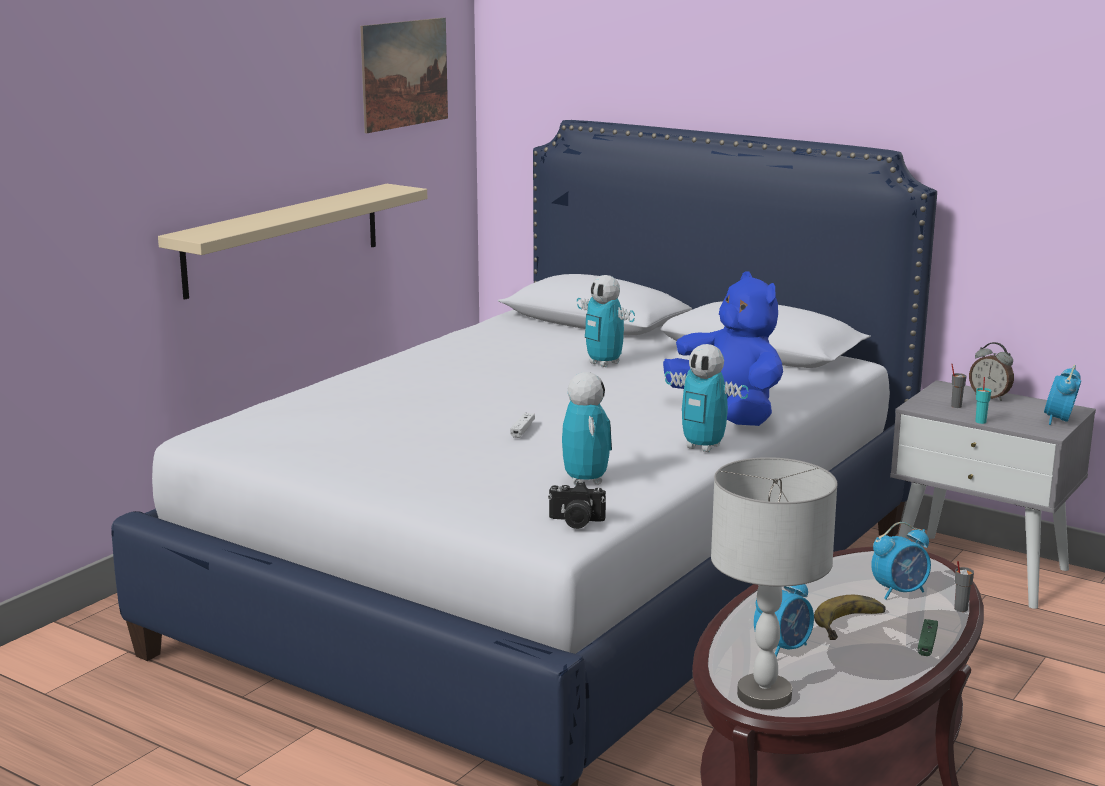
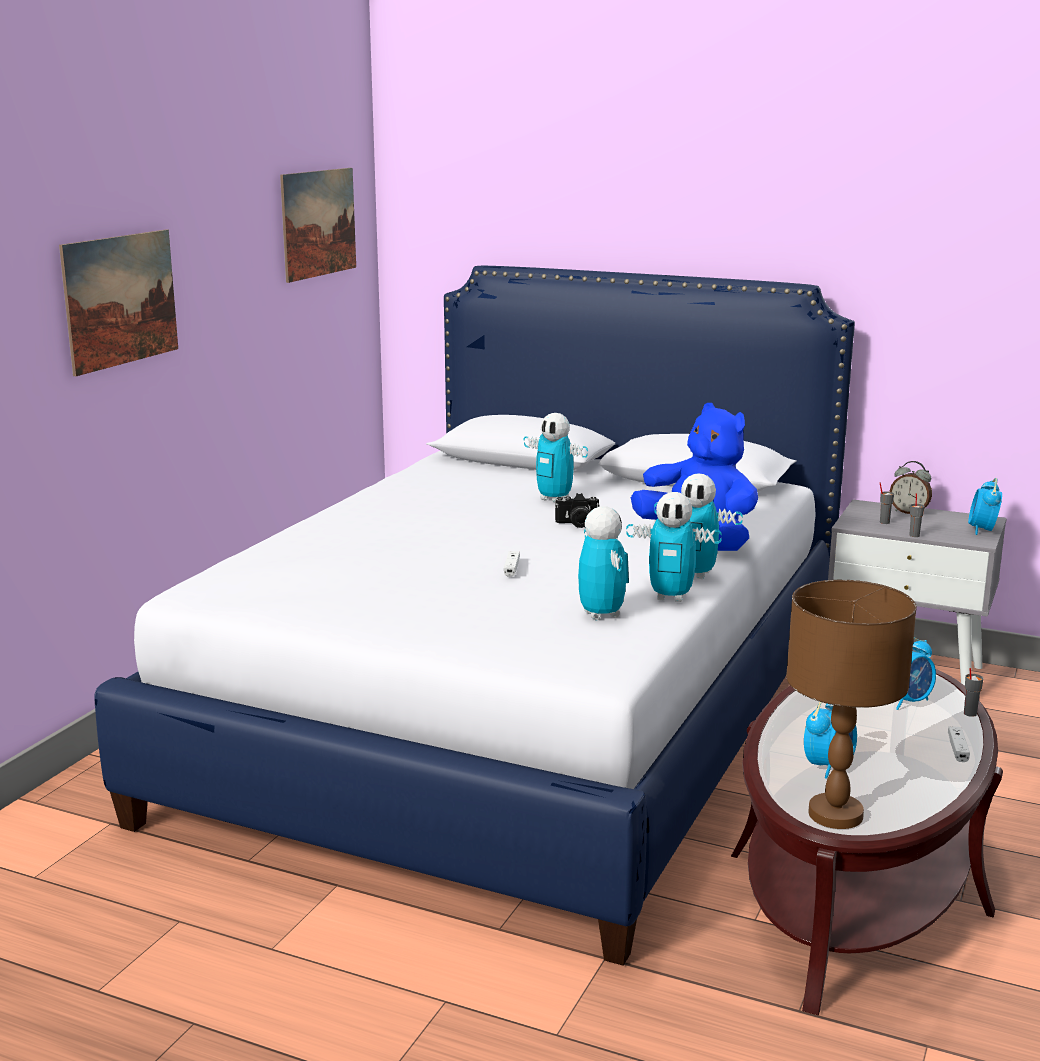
camera: 10 degrees left, 0 degrees up
(177, 149) = (121, 300): none -> picture
(283, 239) = (218, 390): beige shelf -> none
(575, 522) = (615, 656): camera -> camera (577, 524)
(665, 468) = (671, 597): none -> toy robot
(764, 696) = (836, 815): grey table lamp -> brown table lamp
(854, 625) = (882, 737): banana -> none
(927, 643) = (957, 749): green game controller -> white game controller
(981, 421) = (914, 535): turquoise cup -> grey cup

